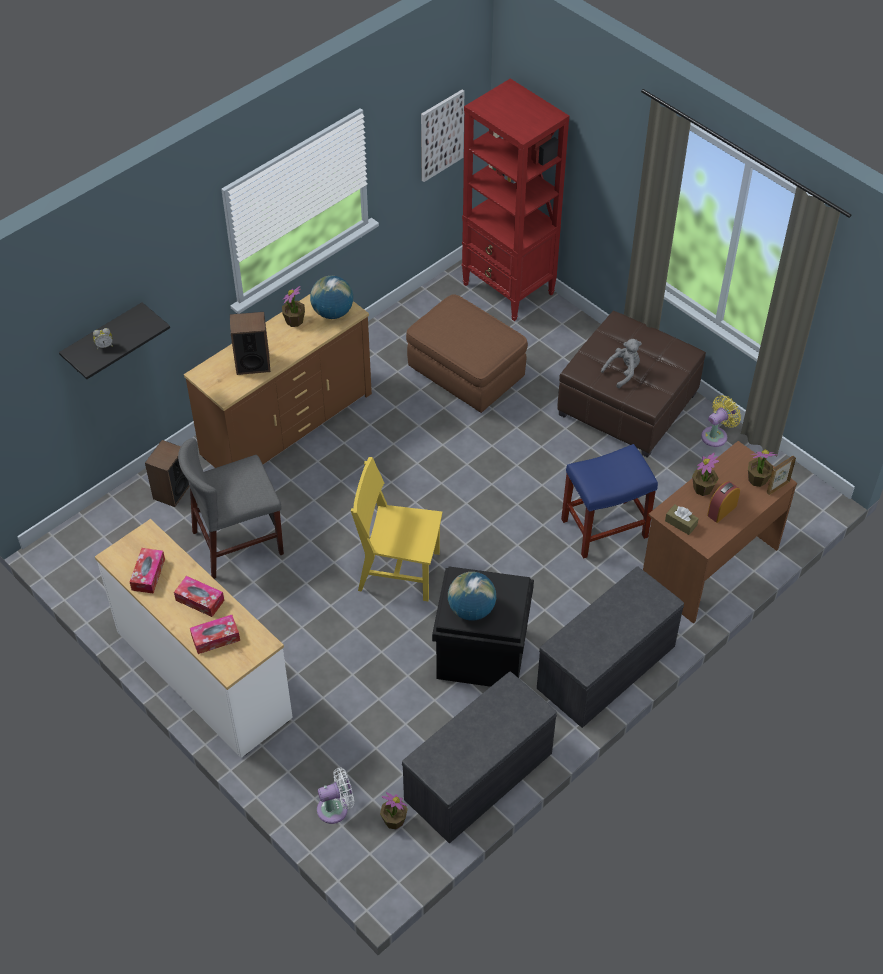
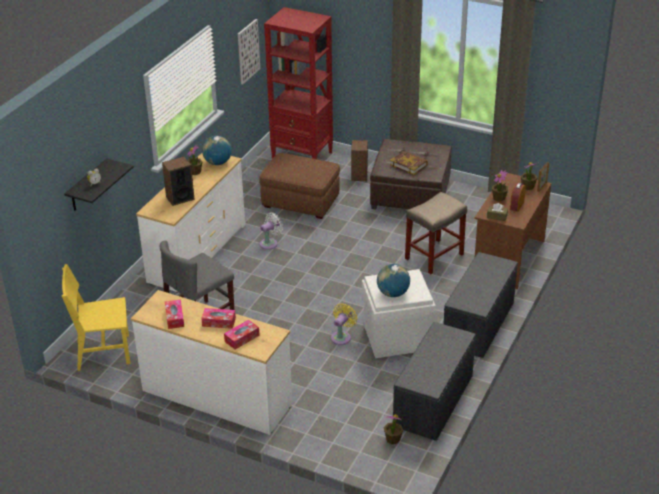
camera: 20 degrees left, 15 degrees down
(171, 491) = (137, 306): speaker -> speaker (359, 175)
(286, 423) = (197, 253): brown dresser -> white dresser
(336, 808) = (350, 444): white fan -> white fan (270, 243)
(399, 571) = (317, 309): yellow chair -> yellow chair (103, 352)
(480, 654) = (396, 338): black storage box -> white storage box
(605, 527) = (434, 256): blue stool -> beige stool
(623, 372) = (409, 165): grey plush toy -> book
(716, 435) = (473, 196): yellow fan -> yellow fan (342, 337)

